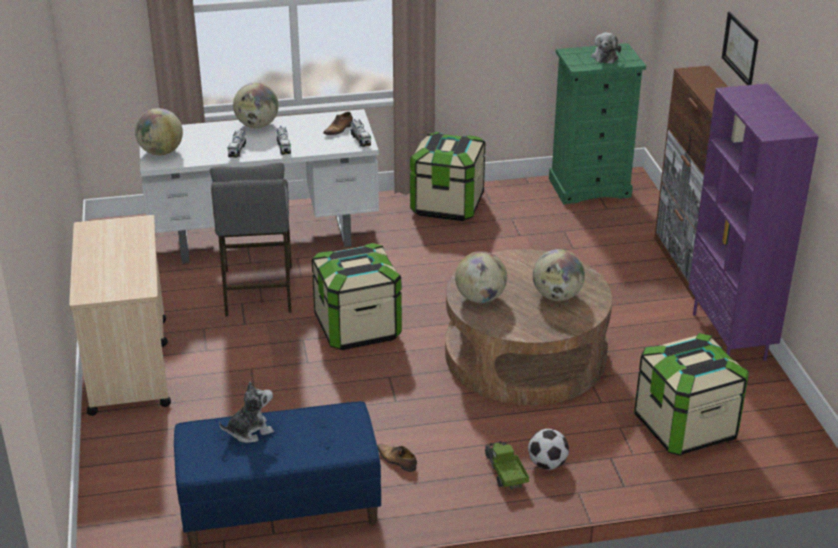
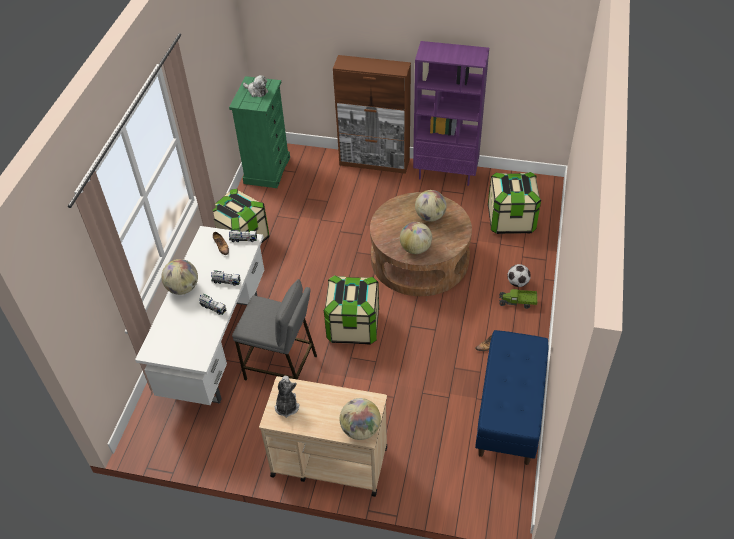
camera: 65 degrees left, 15 degrees up
(161, 152) = (185, 353): globe -> globe (360, 429)
(249, 431) = (501, 391): plush toy -> plush toy (286, 406)
(740, 49) = (373, 33): picture -> none

